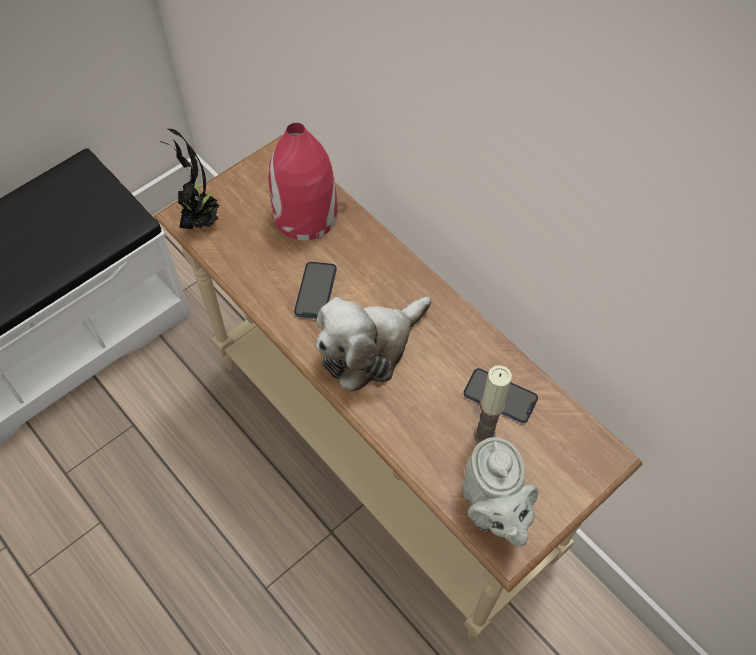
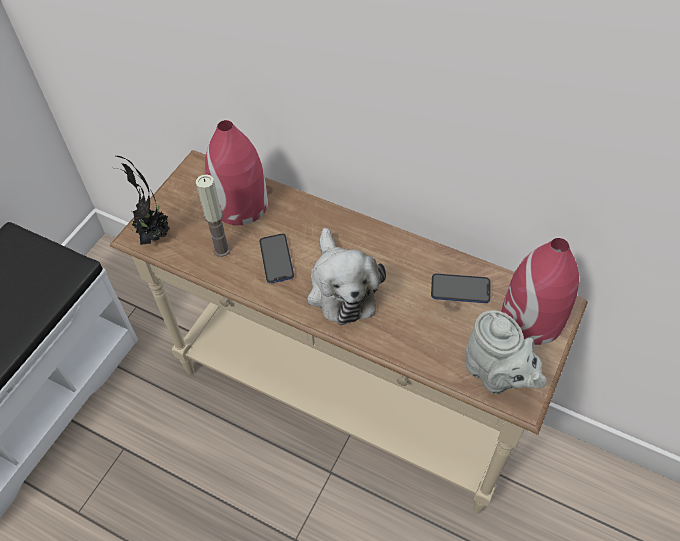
camera: 20 degrees left, 5 degrees down
(370, 348) = (341, 288): plush toy -> plush toy turned 45 degrees counterclockwise
(484, 434) = (462, 321): candle -> candle (222, 249)
(565, 460) = (532, 319): none -> red vase

